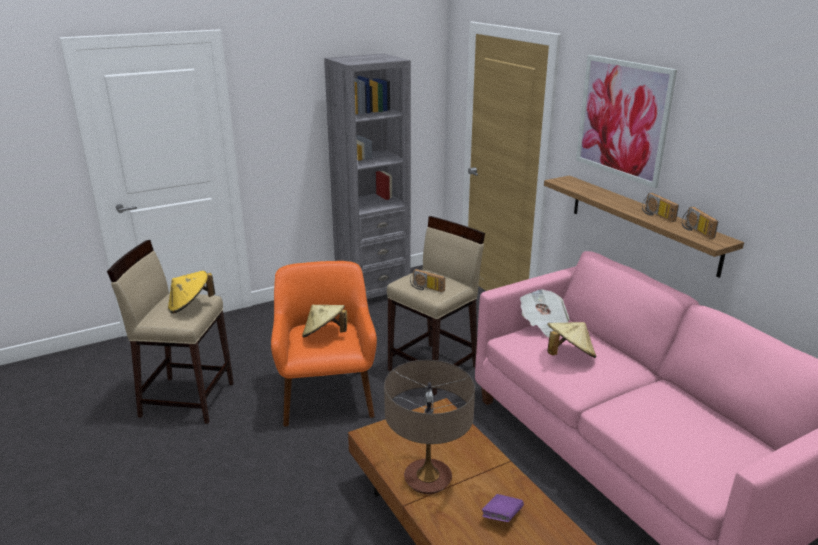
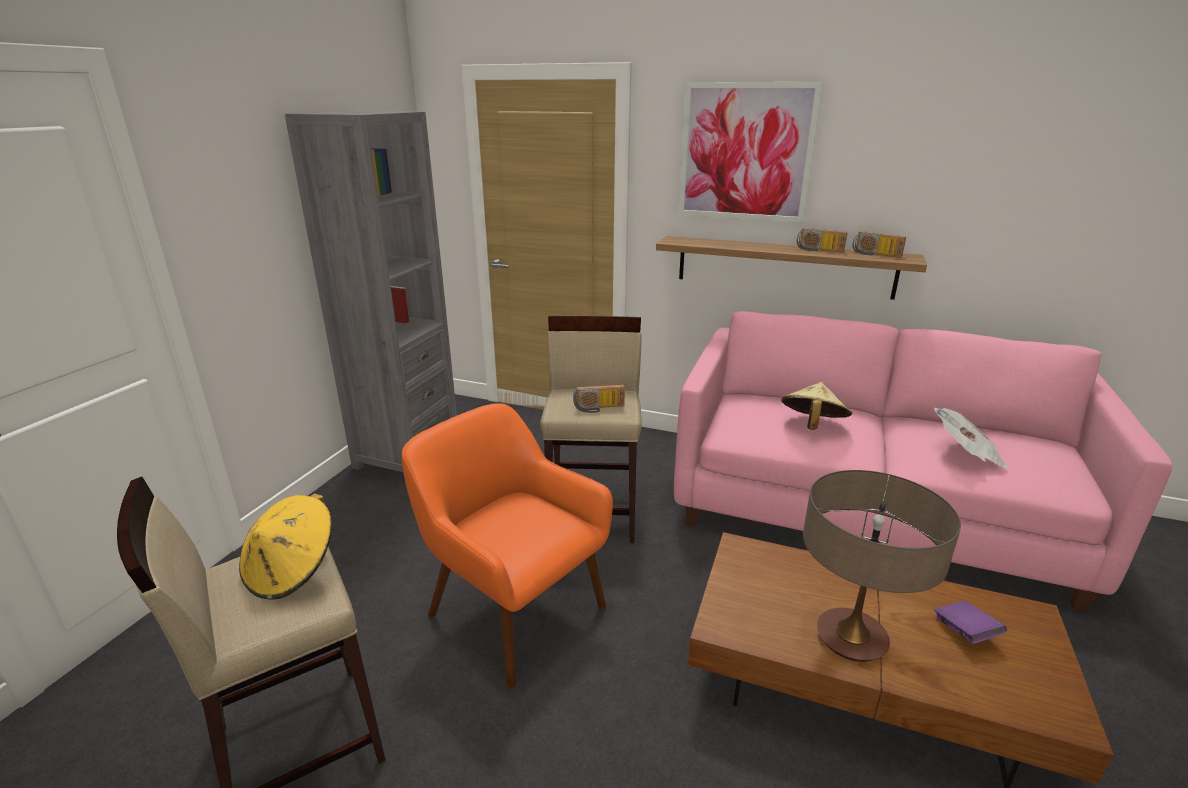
camera: 40 degrees left, 0 degrees up
(324, 335) = (514, 522): beige hat -> none
(544, 324) = (738, 406): newspaper -> newspaper (966, 454)

